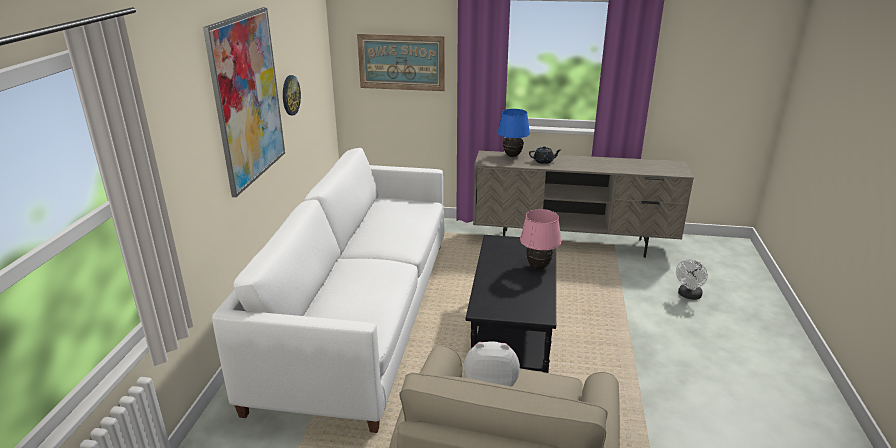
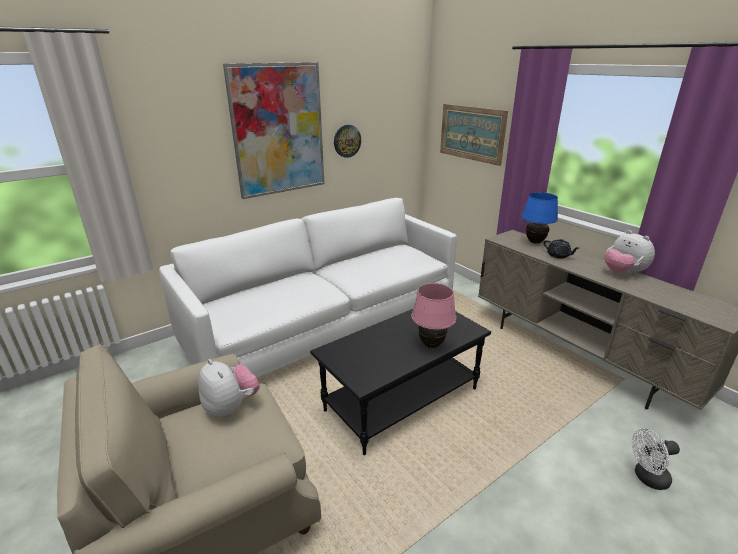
camera: 45 degrees right, 0 degrees up
(597, 160) = (623, 273): none -> plush toy

